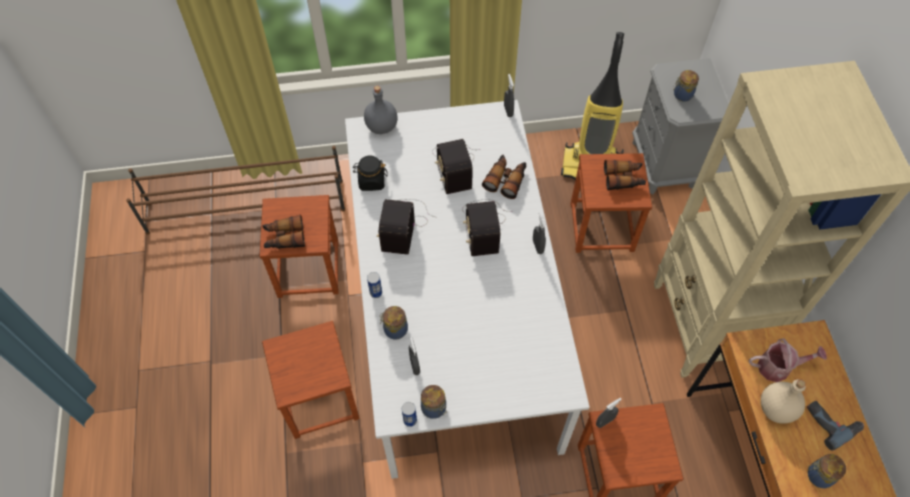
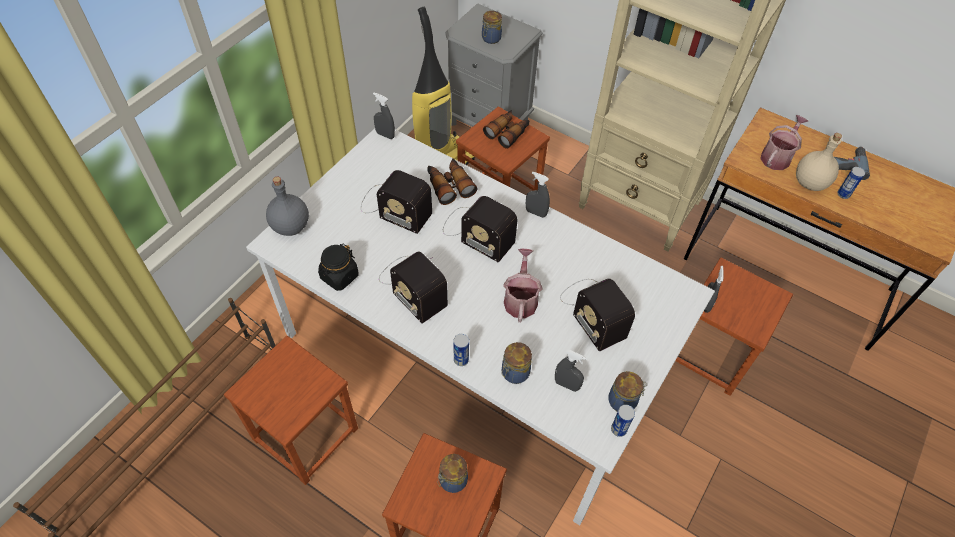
camera: 50 degrees left, 5 degrees down
(284, 237) = (289, 407): binoculars -> none
(455, 291) = (521, 299): none -> watering can
(489, 340) = (593, 311): none -> radio
(792, 442) = (843, 194): none -> can
(818, 475) = (880, 201): jar -> jar (452, 481)

